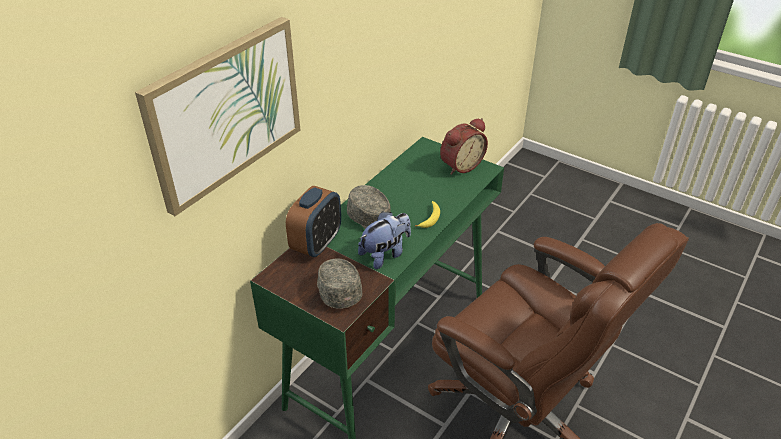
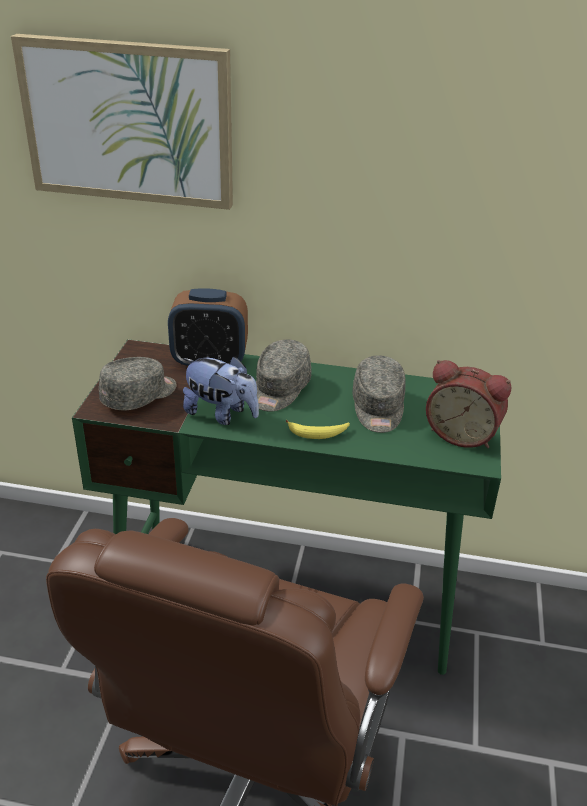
camera: 65 degrees right, 5 degrees down
(418, 186) = (378, 408): none -> grey cap

